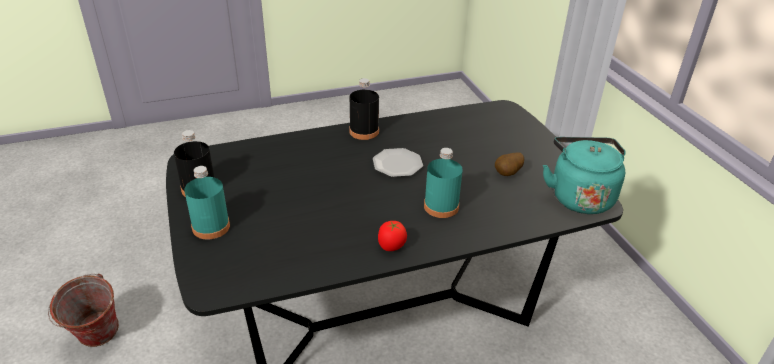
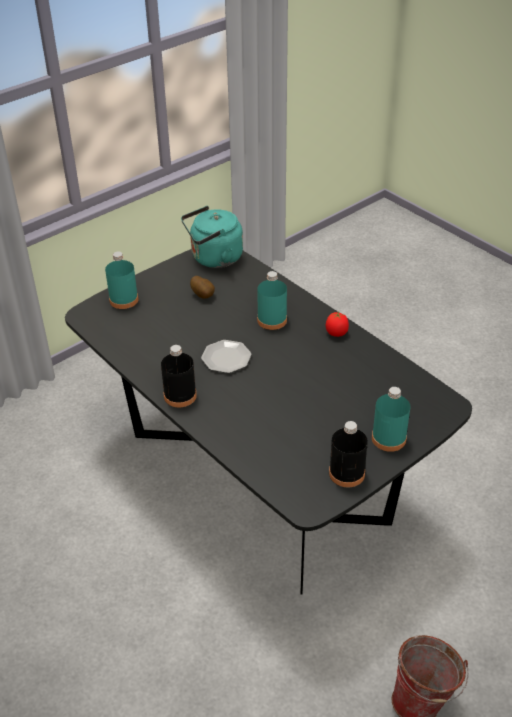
camera: 110 degrees left, 5 degrees up
(519, 129) = (124, 300): none -> turquoise bottle

